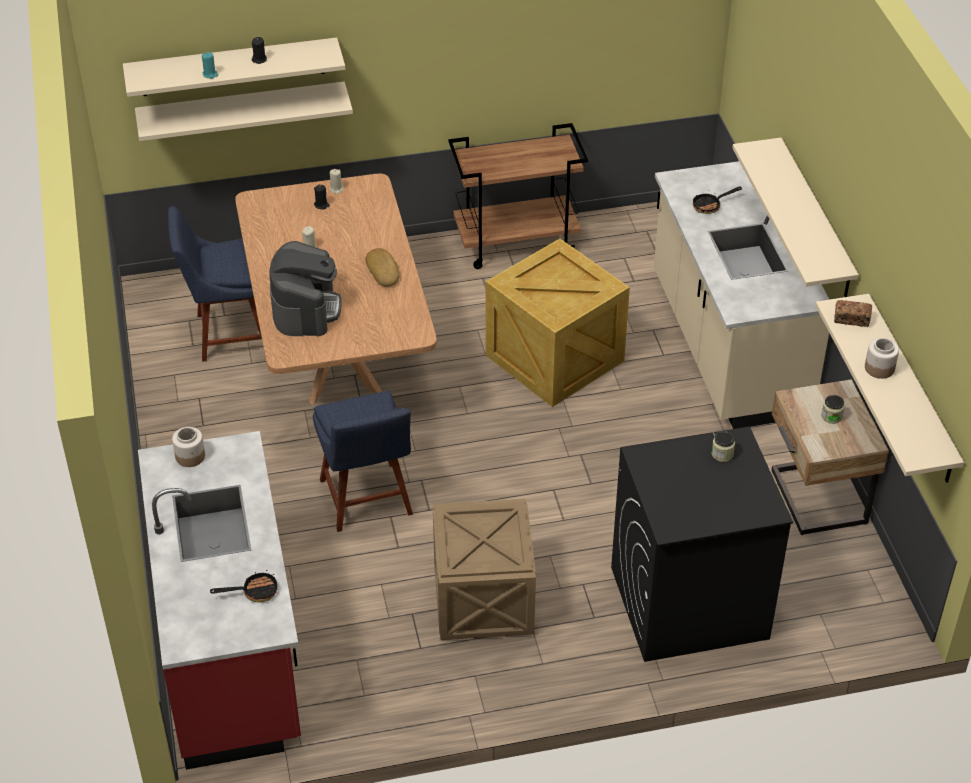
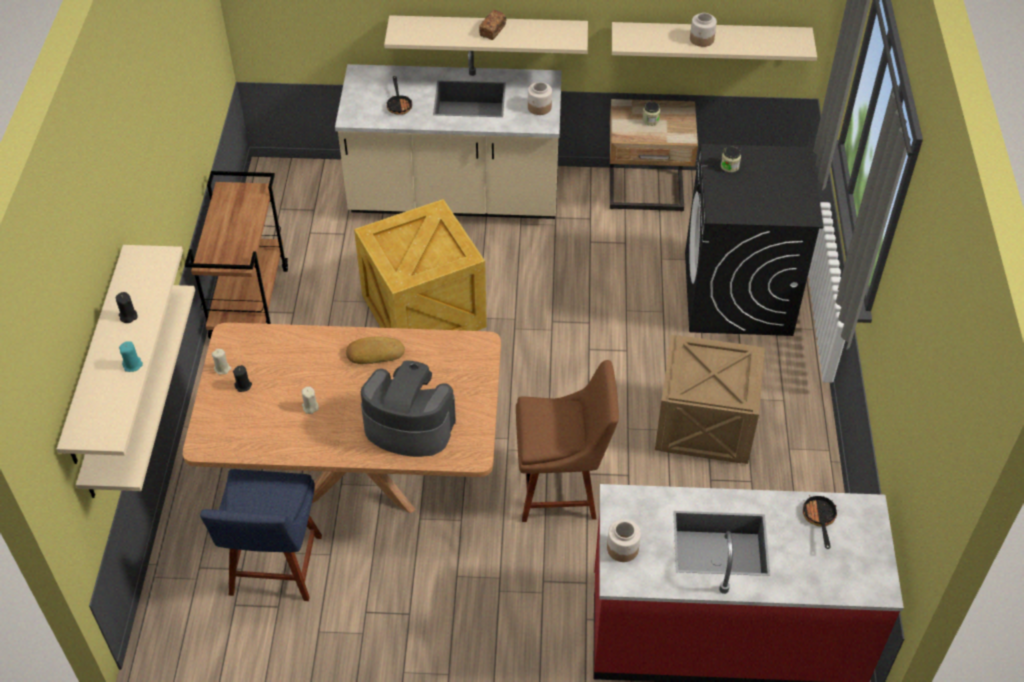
camera: 75 degrees left, 5 degrees up
(367, 501) = (562, 488): blue chair -> brown chair
(760, 303) = (539, 107): none -> jar
(851, 319) = (640, 38): bread -> bread (492, 30)

